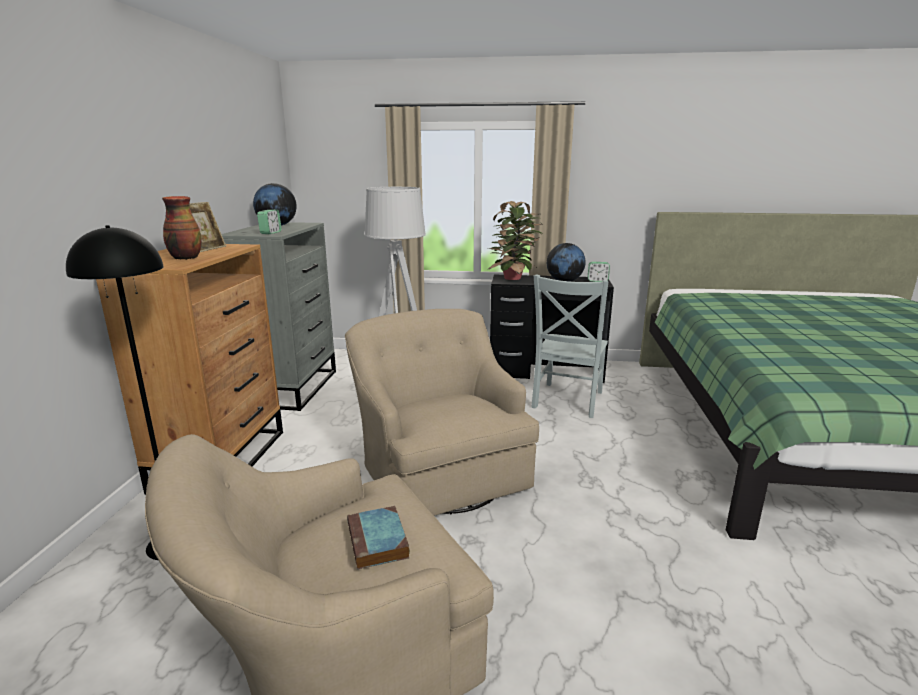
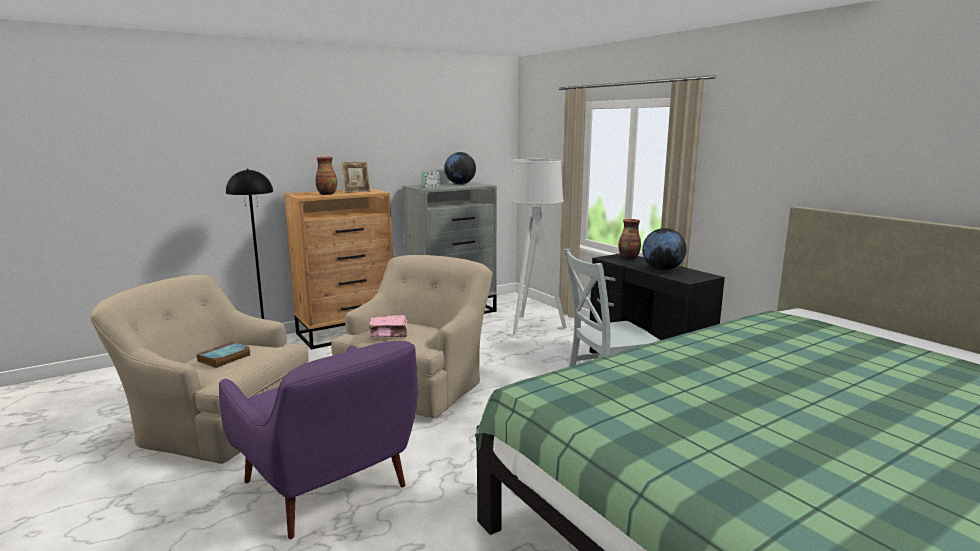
camera: 50 degrees right, 5 degrees down
(455, 417) = (389, 334): none -> pink book
(514, 278) = (628, 258): potted plant -> vase
(597, 281) = (697, 276): alarm clock -> none
(608, 606) = (328, 488): none -> purple armchair

